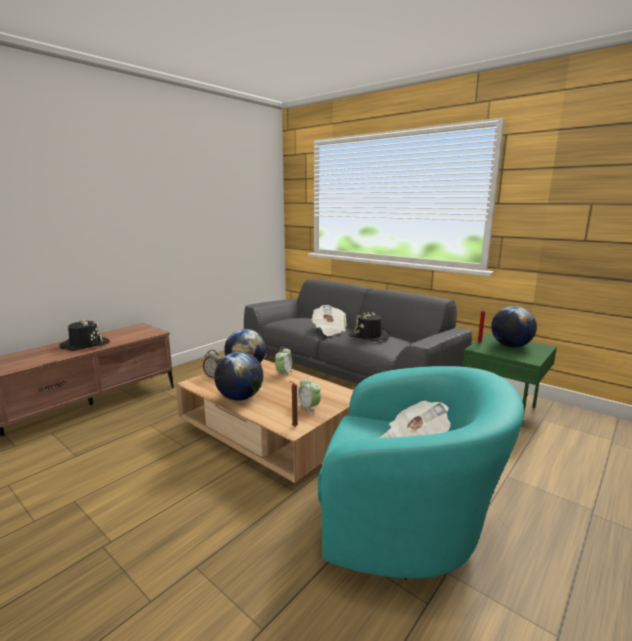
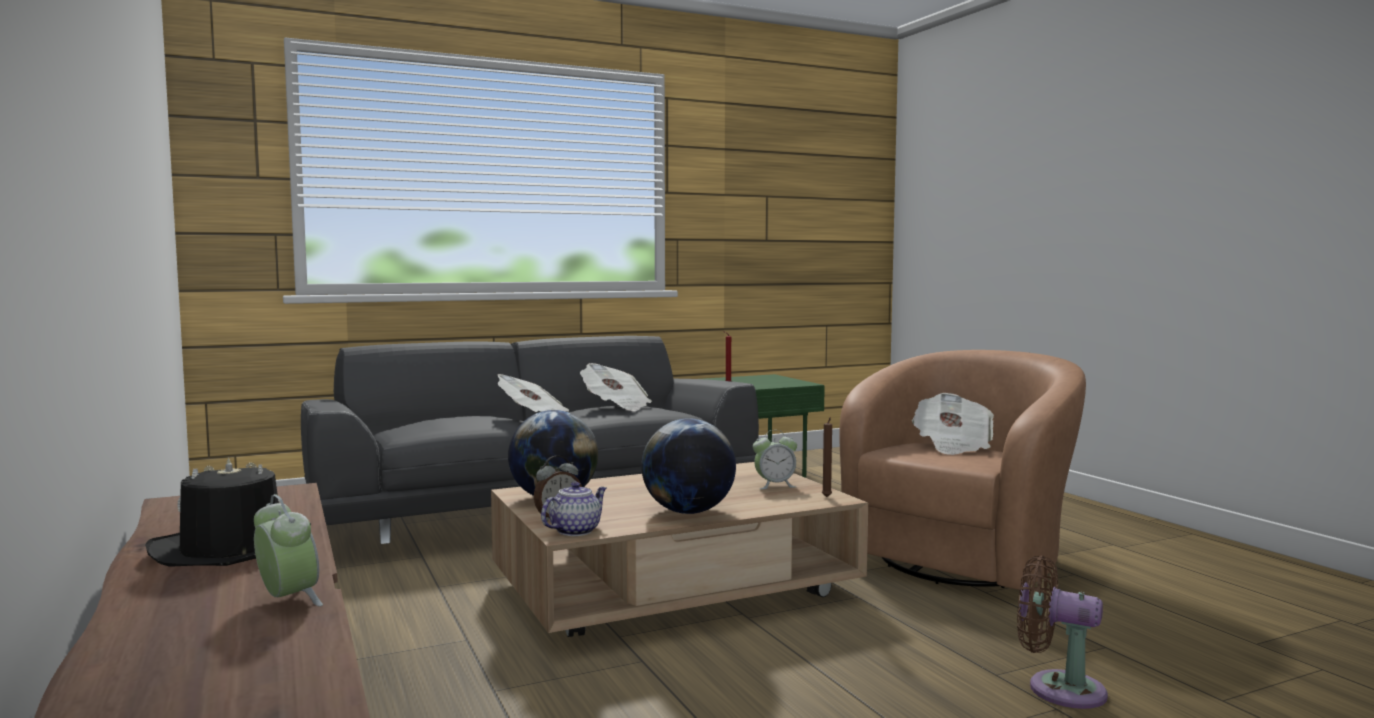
camera: 65 degrees left, 10 degrees down
(180, 601) = (1058, 688): none -> brown fan
(197, 383) = (575, 531): none -> teapot
(284, 373) = (621, 482): alarm clock -> alarm clock (288, 600)
(369, 336) = (616, 406): black hat -> newspaper
(405, 528) = (962, 559): turquoise armchair -> brown armchair
(510, 346) = (754, 380): globe -> none

